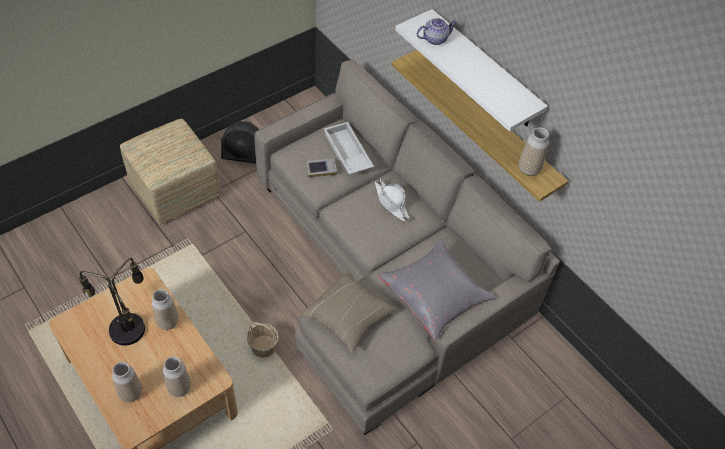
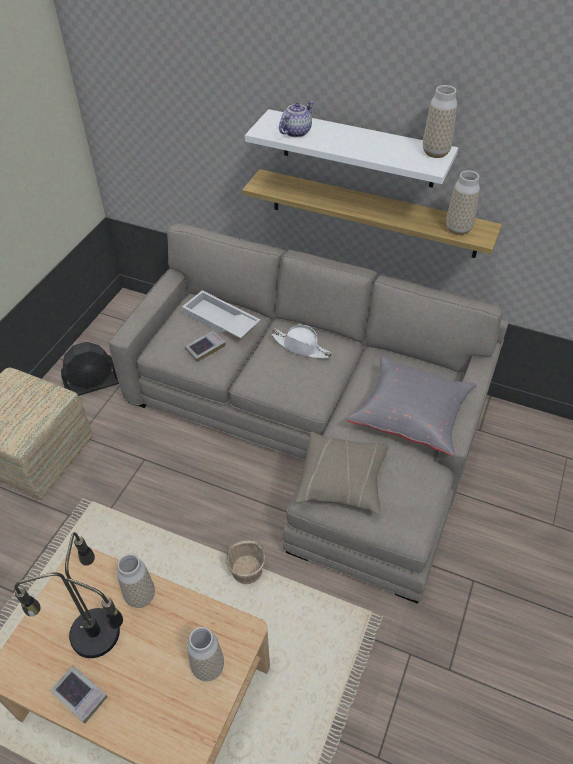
camera: 25 degrees left, 5 degrees down
(97, 361) = (79, 695): none -> book
(131, 393) = (151, 710): vase -> vase (435, 152)

